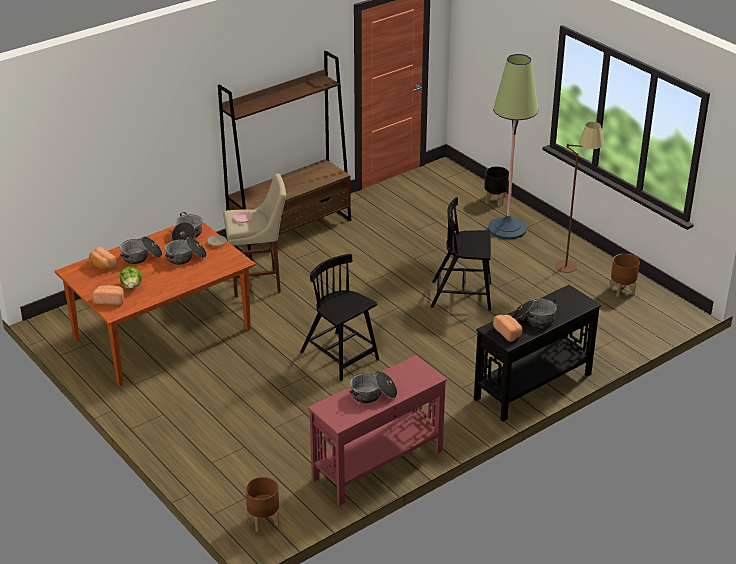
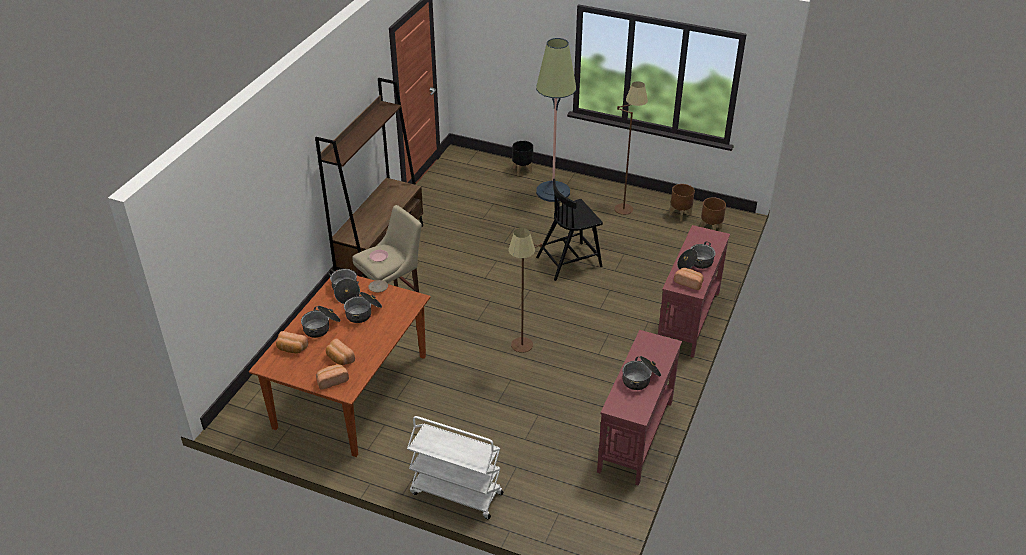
camera: 30 degrees left, 5 degrees up
(132, 286) = (339, 359): lettuce -> bread
(173, 446) = (455, 493): none -> white cart
(263, 521) = (591, 528): brown planter -> brown planter (710, 229)
(340, 357) = (522, 352): black chair -> brown floor lamp
(532, 386) = (688, 319): black console table -> red console table

